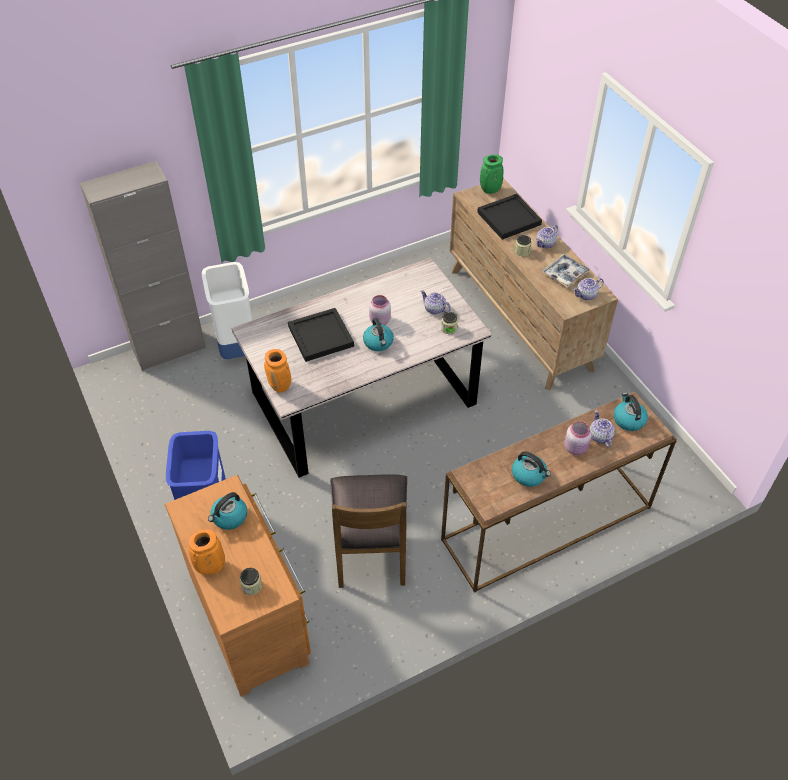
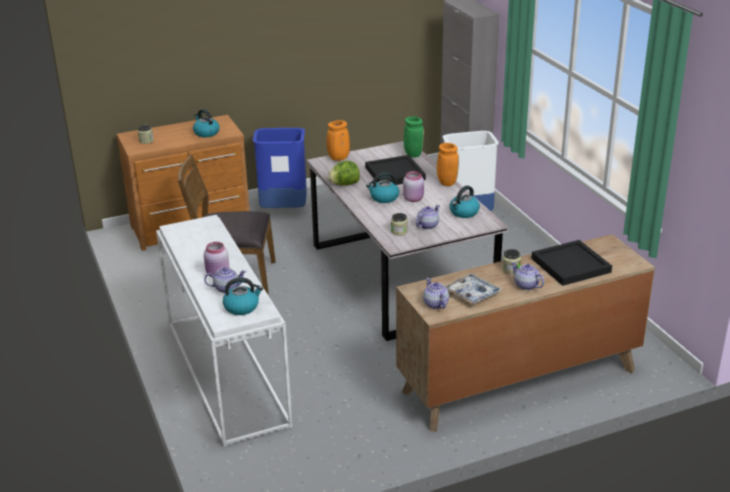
camera: 95 degrees right, 20 degrees down
(210, 568) = (168, 129): orange vase -> orange vase (446, 183)
(348, 376) = (344, 184): none -> lettuce
(490, 190) = (623, 256): green vase -> green vase (412, 154)
(529, 475) = (196, 248): kettle -> kettle (464, 212)
(546, 525) = (224, 372): brown console table -> white console table

